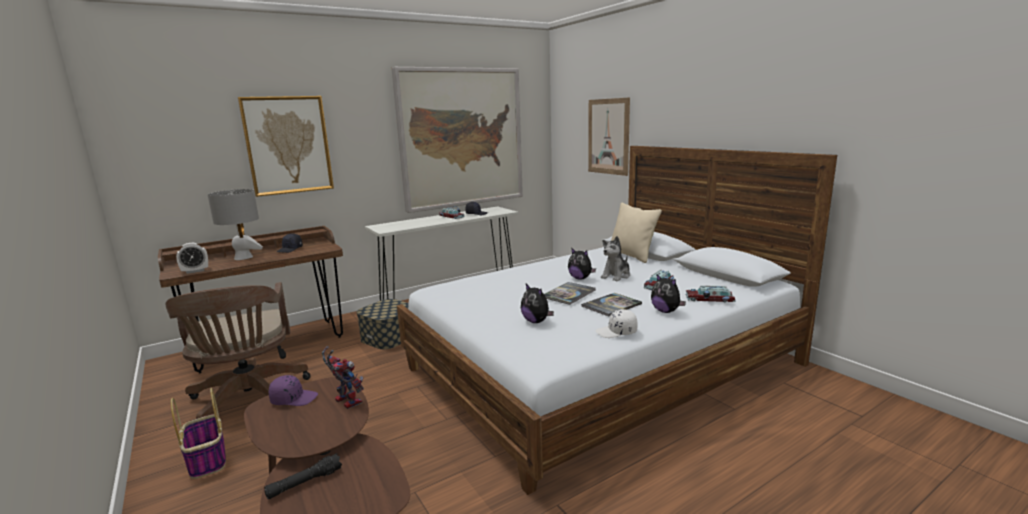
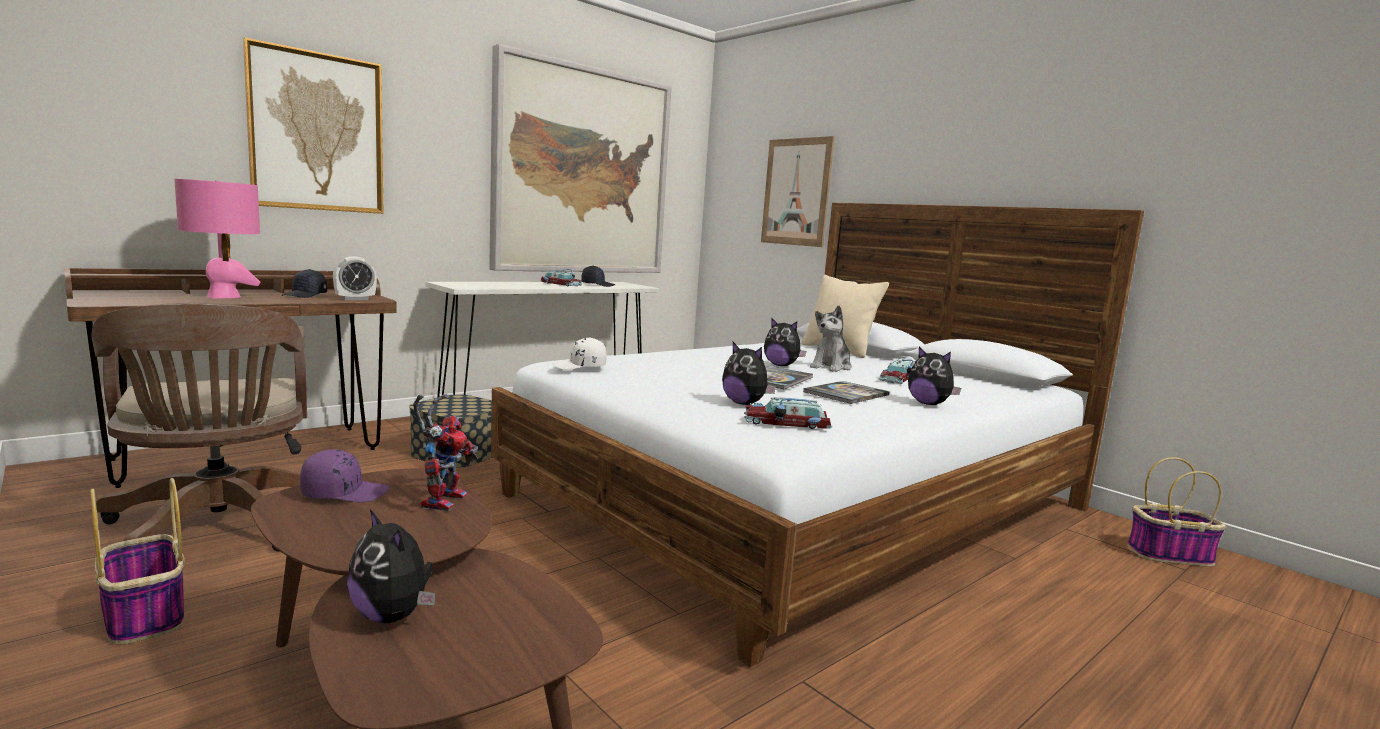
camera: 10 degrees left, 5 degrees down
(195, 271) = (137, 303): alarm clock -> alarm clock (355, 299)
(243, 257) = (224, 297): grey table lamp -> pink table lamp
(305, 483) = (393, 615): black flashlight -> plush toy
(345, 401) = (442, 499): toy robot -> toy robot turned 60 degrees clockwise
(617, 332) = (874, 420): white cap -> white cap (580, 367)
(710, 299) = (981, 396): toy car -> toy car (787, 424)
(855, 403) = (1170, 555): none -> basket

